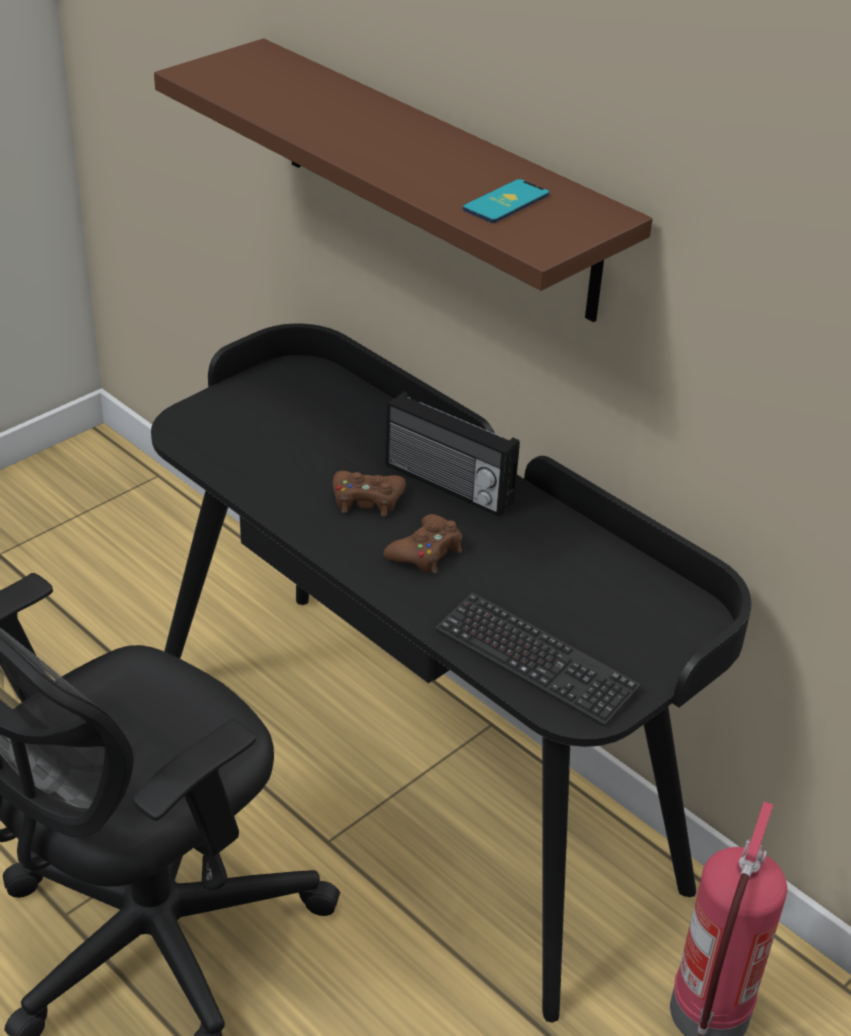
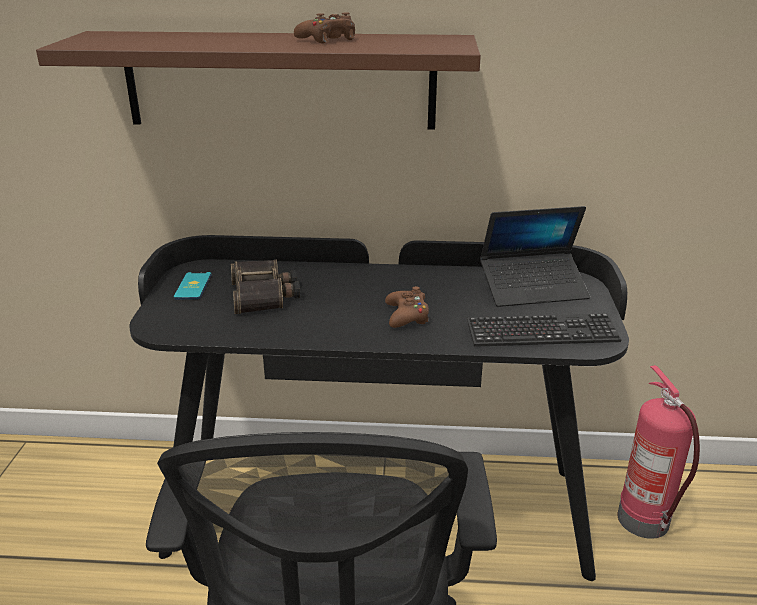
camera: 40 degrees left, 10 degrees down
(323, 442) = (264, 295): none -> binoculars
(367, 500) = (334, 308): brown game controller -> brown game controller (328, 39)
(447, 485) = (366, 283): radio -> none
(506, 202) = (395, 43): phone -> phone (193, 286)
(626, 601) = (533, 288): none -> laptop

